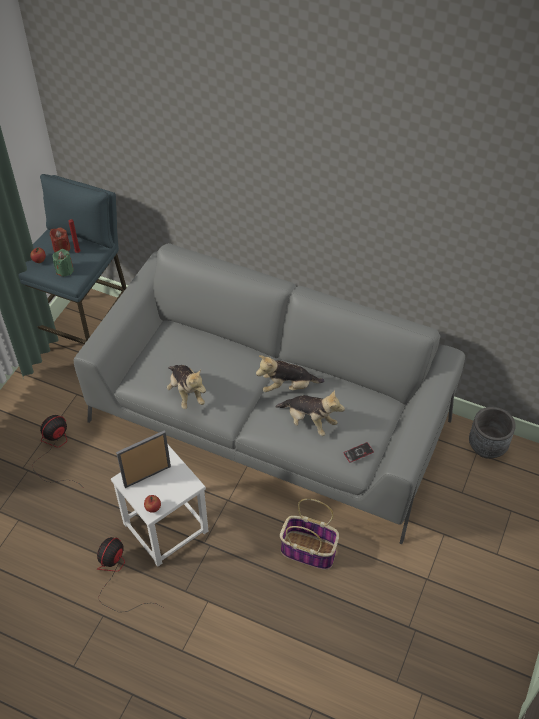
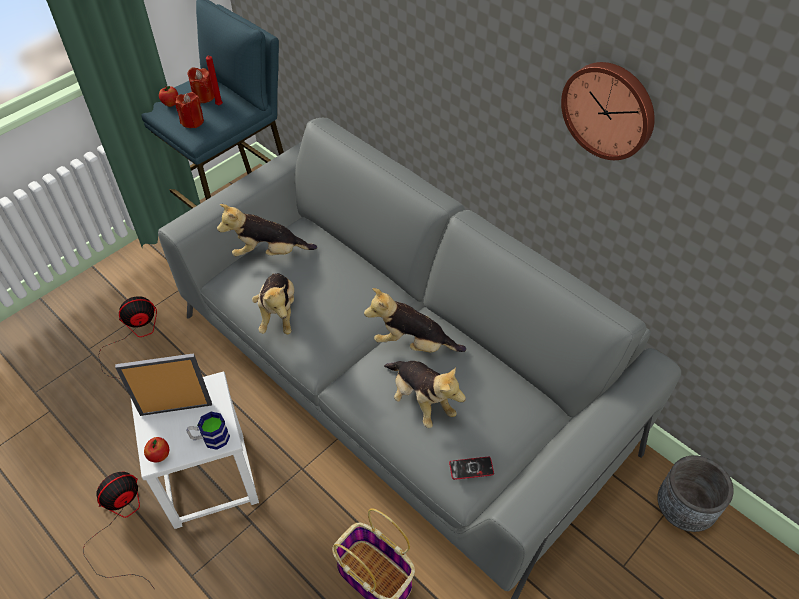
camera: 20 degrees right, 0 degrees up
(65, 270) = (192, 121): green candle -> red candle
(157, 353) = (269, 252): none -> plush toy
(181, 487) = (210, 438): none -> mug
(387, 207) = (609, 109): none -> wall clock

